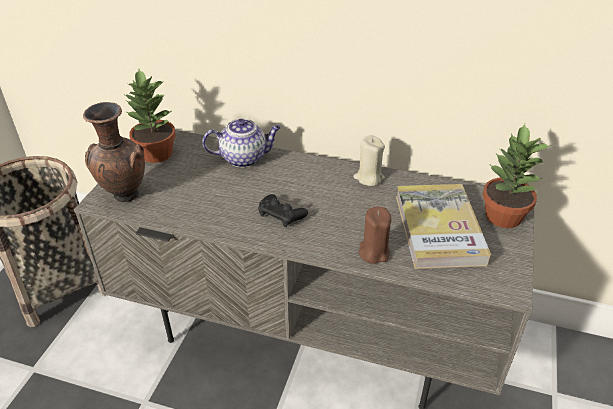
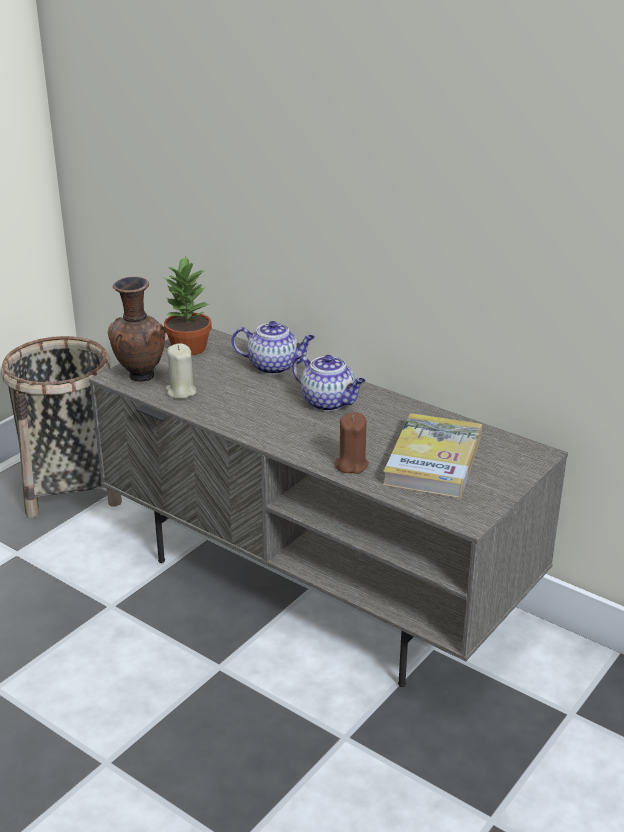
camera: 20 degrees right, 10 degrees down
(281, 215) = (280, 419): black game controller -> none
(314, 186) = (329, 402): none -> teapot
(368, 178) = (392, 405): beige candle -> beige candle (181, 392)
(503, 217) = (512, 464): potted plant -> none

